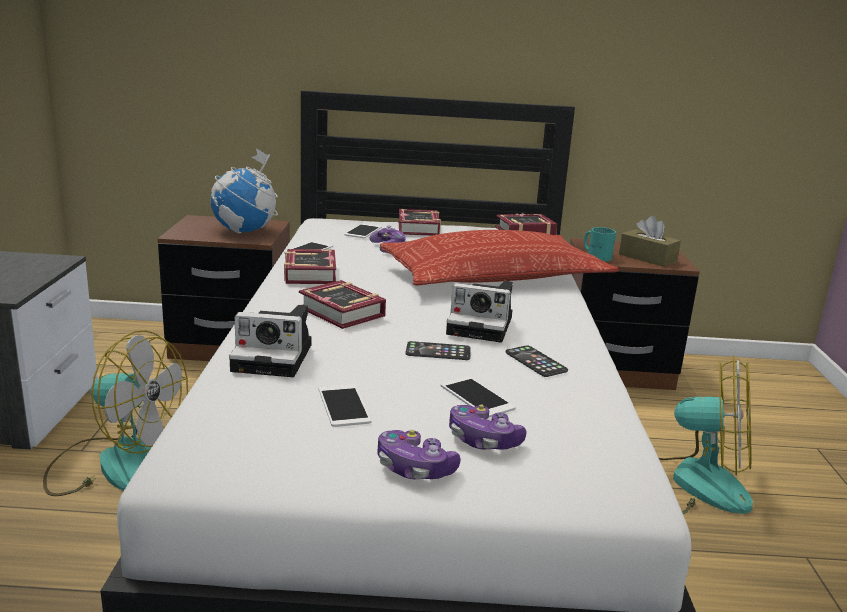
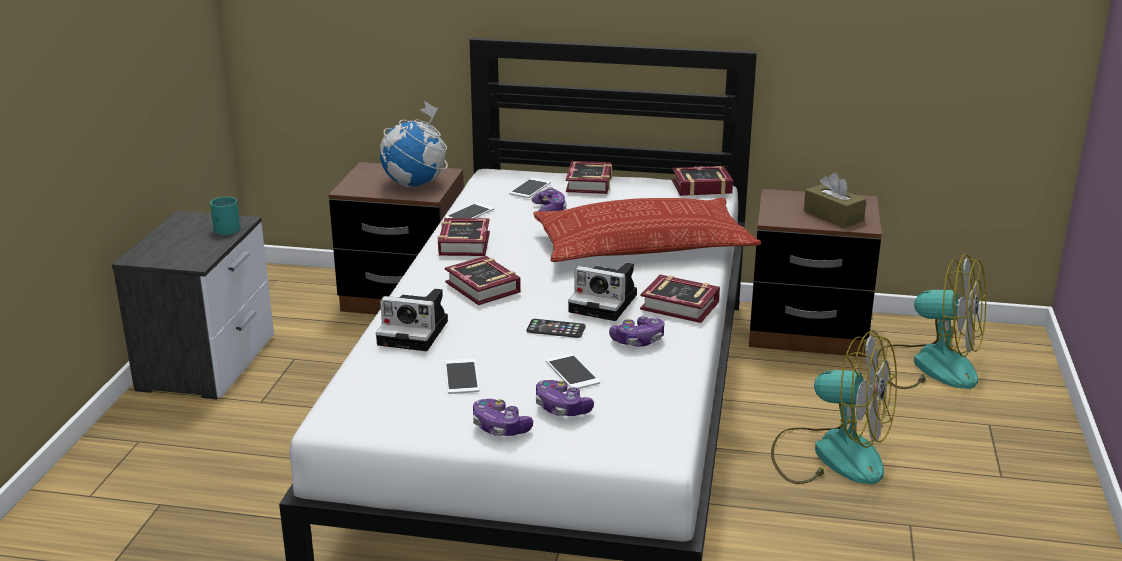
camera: 10 degrees right, 5 degrees up
(116, 463) = (291, 415): fan -> fan (928, 366)
(535, 362) = (638, 340): phone -> game controller
(564, 329) = (682, 307): none -> book
(596, 256) = (777, 213): turquoise mug -> turquoise mug (226, 227)

